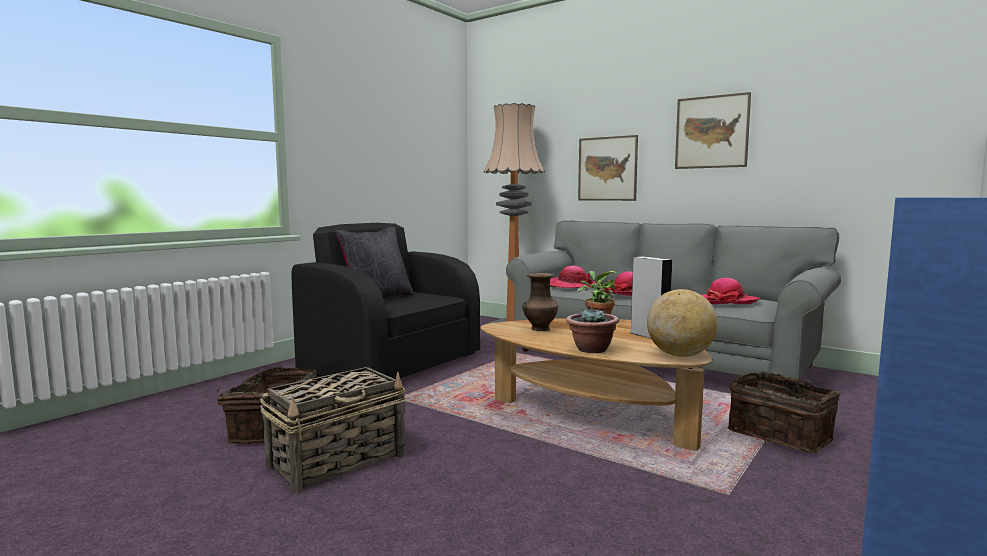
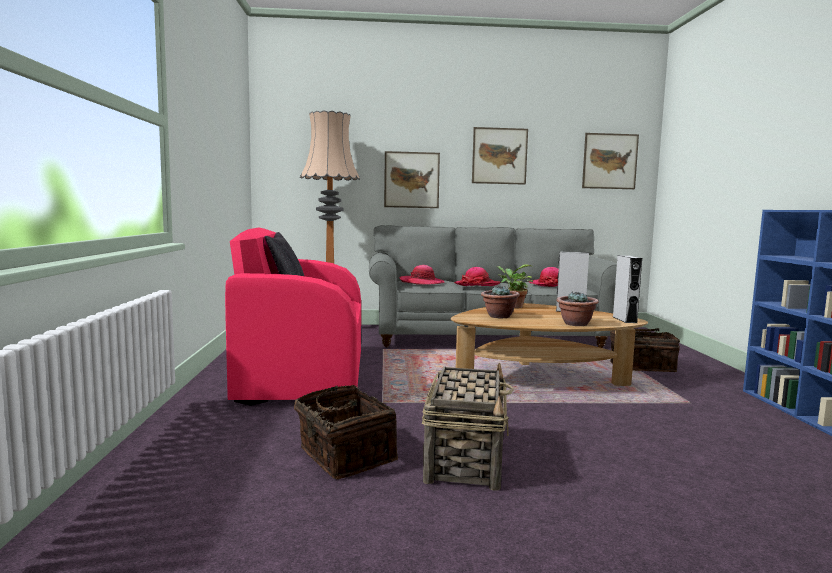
camera: 40 degrees left, 0 degrees up
(393, 364) = (302, 377): black armchair -> pink armchair
(539, 329) = (499, 316): brown vase -> potted plant
(680, 355) = (624, 319): globe -> grey speaker
(886, 124) = (610, 161): none -> picture

